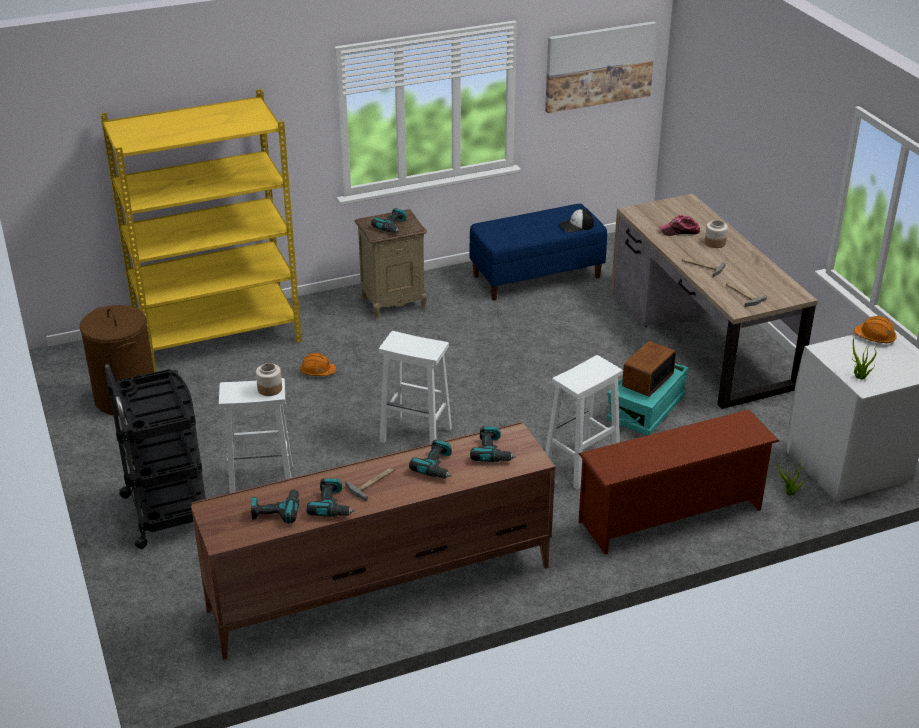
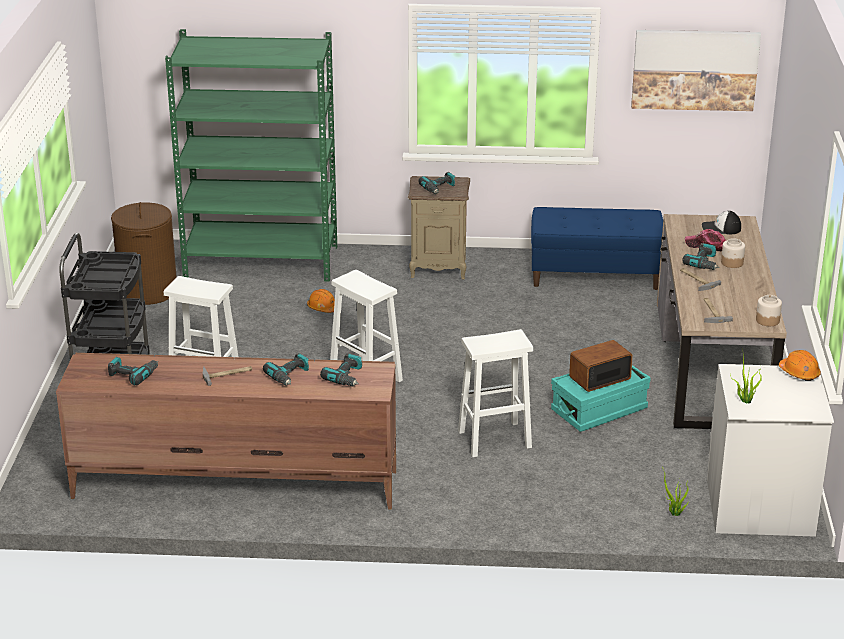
camera: 25 degrees right, 5 degrees down
(218, 337) = (261, 261): yellow bookcase -> green bookcase
(269, 389) = (213, 289): jar -> jar (767, 320)
(332, 505) = (180, 382): power drill -> power drill (704, 263)
(576, 225) = (636, 228): cap -> cap (721, 228)
(671, 516) = (541, 501): brown shoe rack -> none

